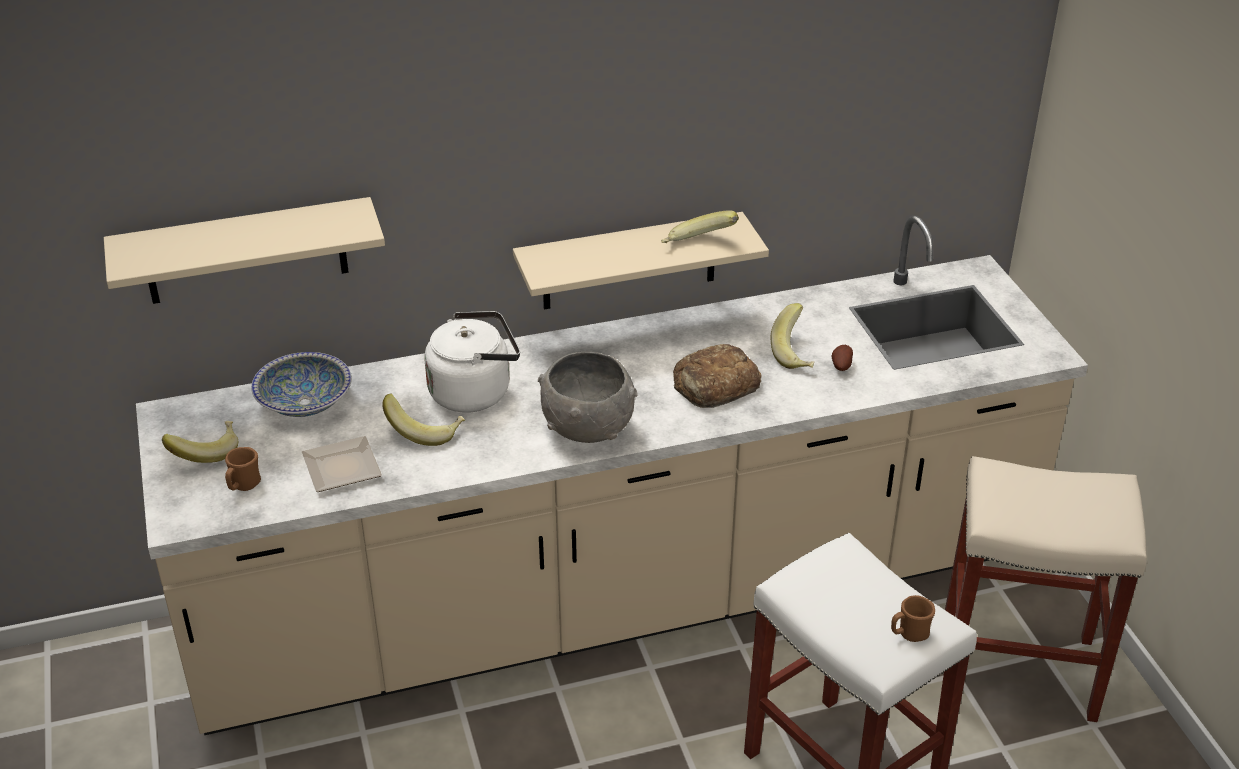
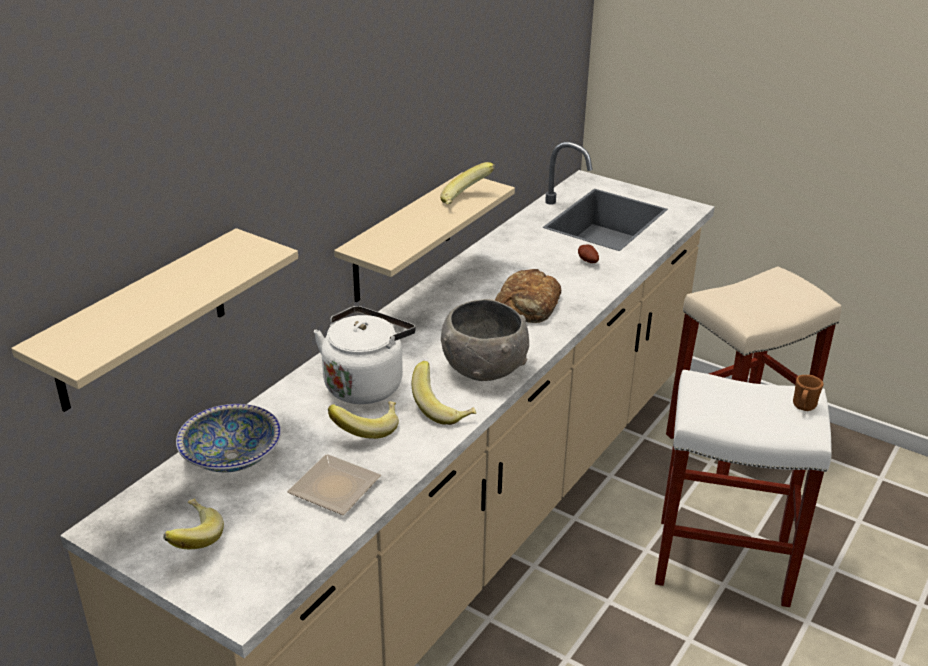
camera: 40 degrees left, 5 degrees down
(243, 486) = (265, 546): brown mug -> none
(797, 354) = (551, 265): banana -> banana (443, 408)

